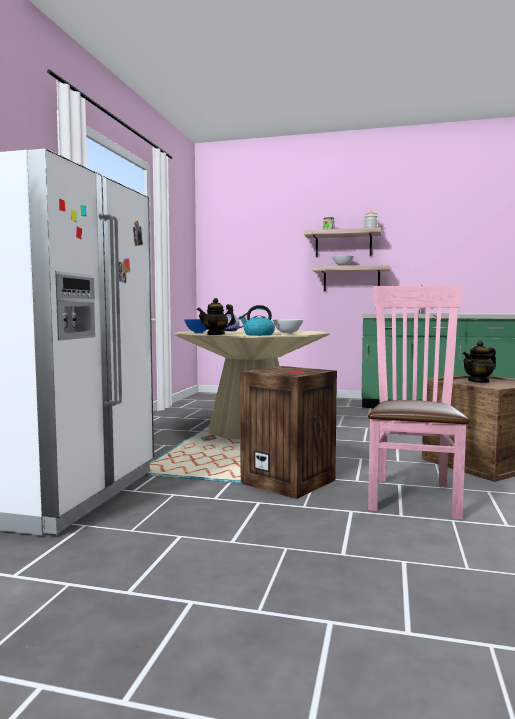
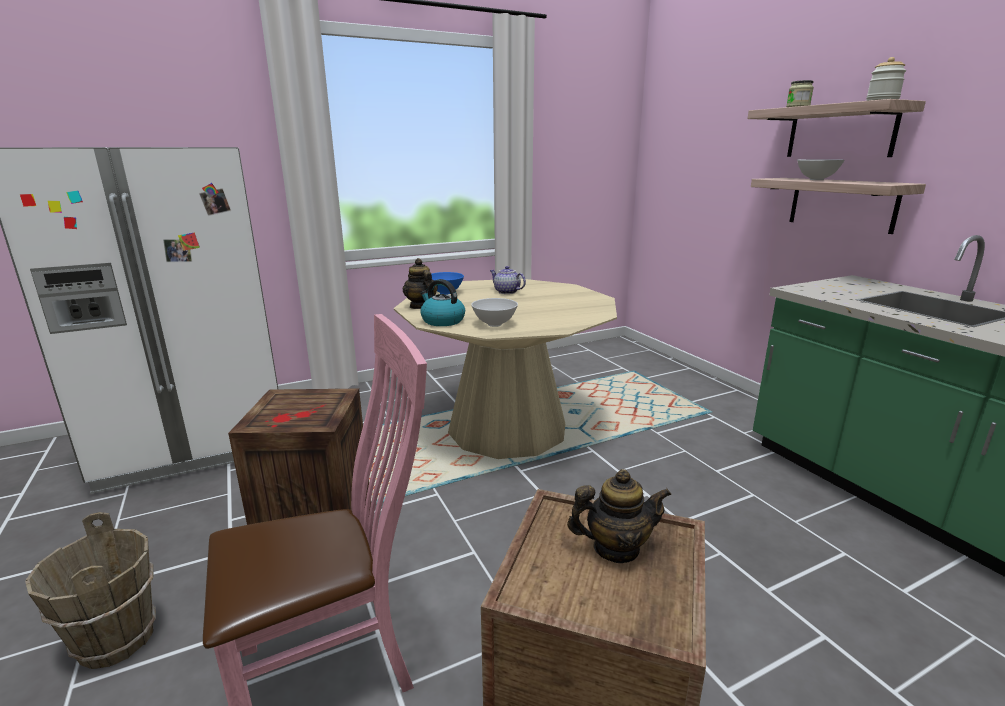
camera: 50 degrees right, 15 degrees up
(311, 539) = (115, 641): none -> brown bucket
(479, 381) = (615, 548): teapot -> teapot turned 150 degrees clockwise

